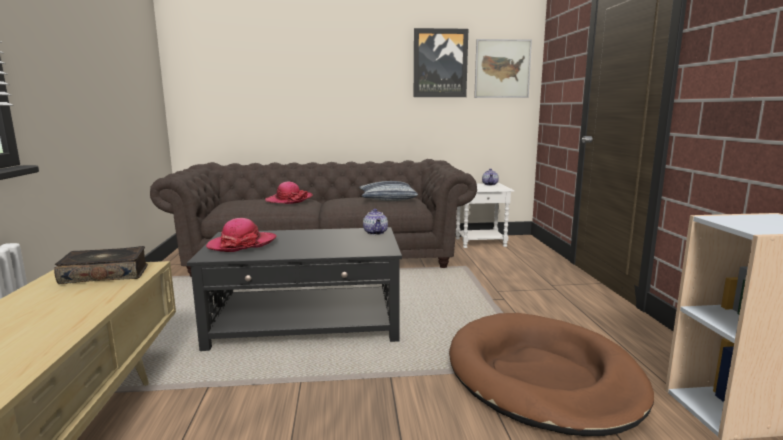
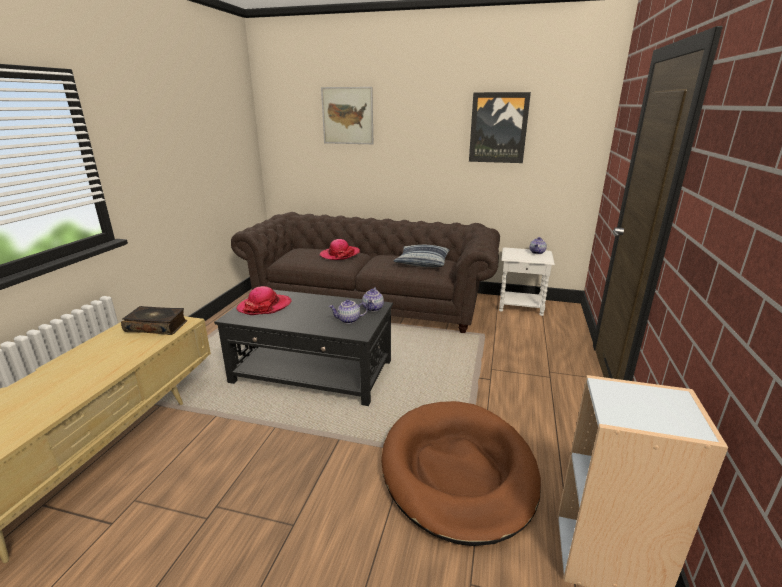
camera: 20 degrees right, 10 degrees up
(359, 243) = (348, 320): none -> teapot
(502, 69) = (566, 134): picture -> picture (347, 116)

